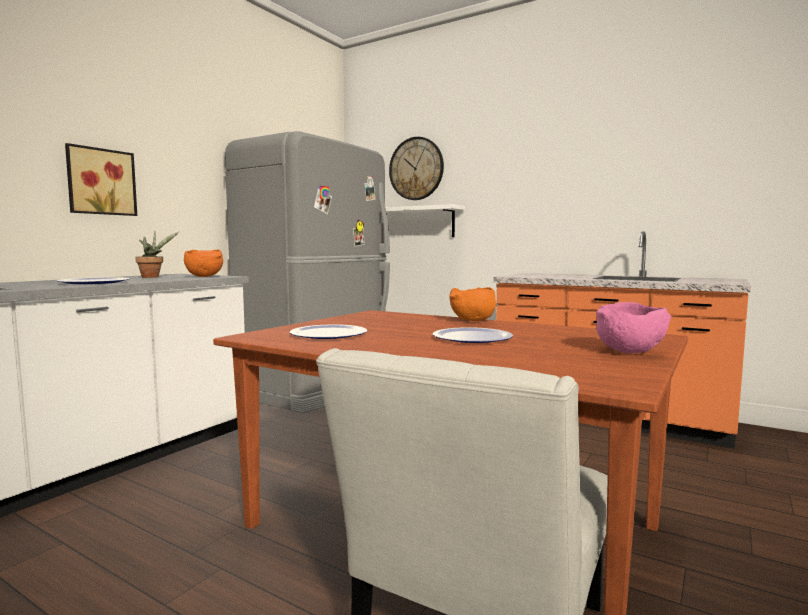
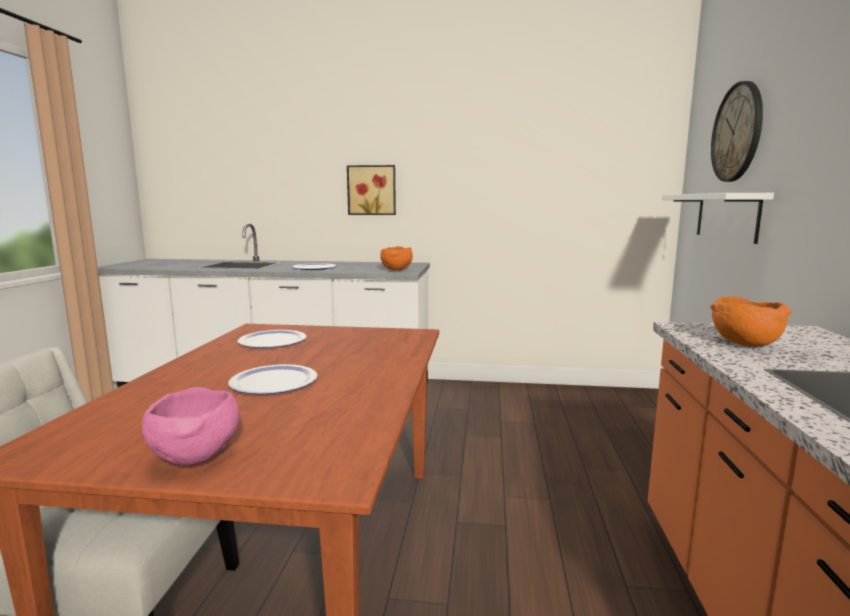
camera: 65 degrees right, 5 degrees up
(153, 277) = (377, 266): potted plant -> none
(318, 389) = (553, 402): grey fridge -> none
(472, 321) = (395, 369): orange bowl -> orange bowl (743, 344)

